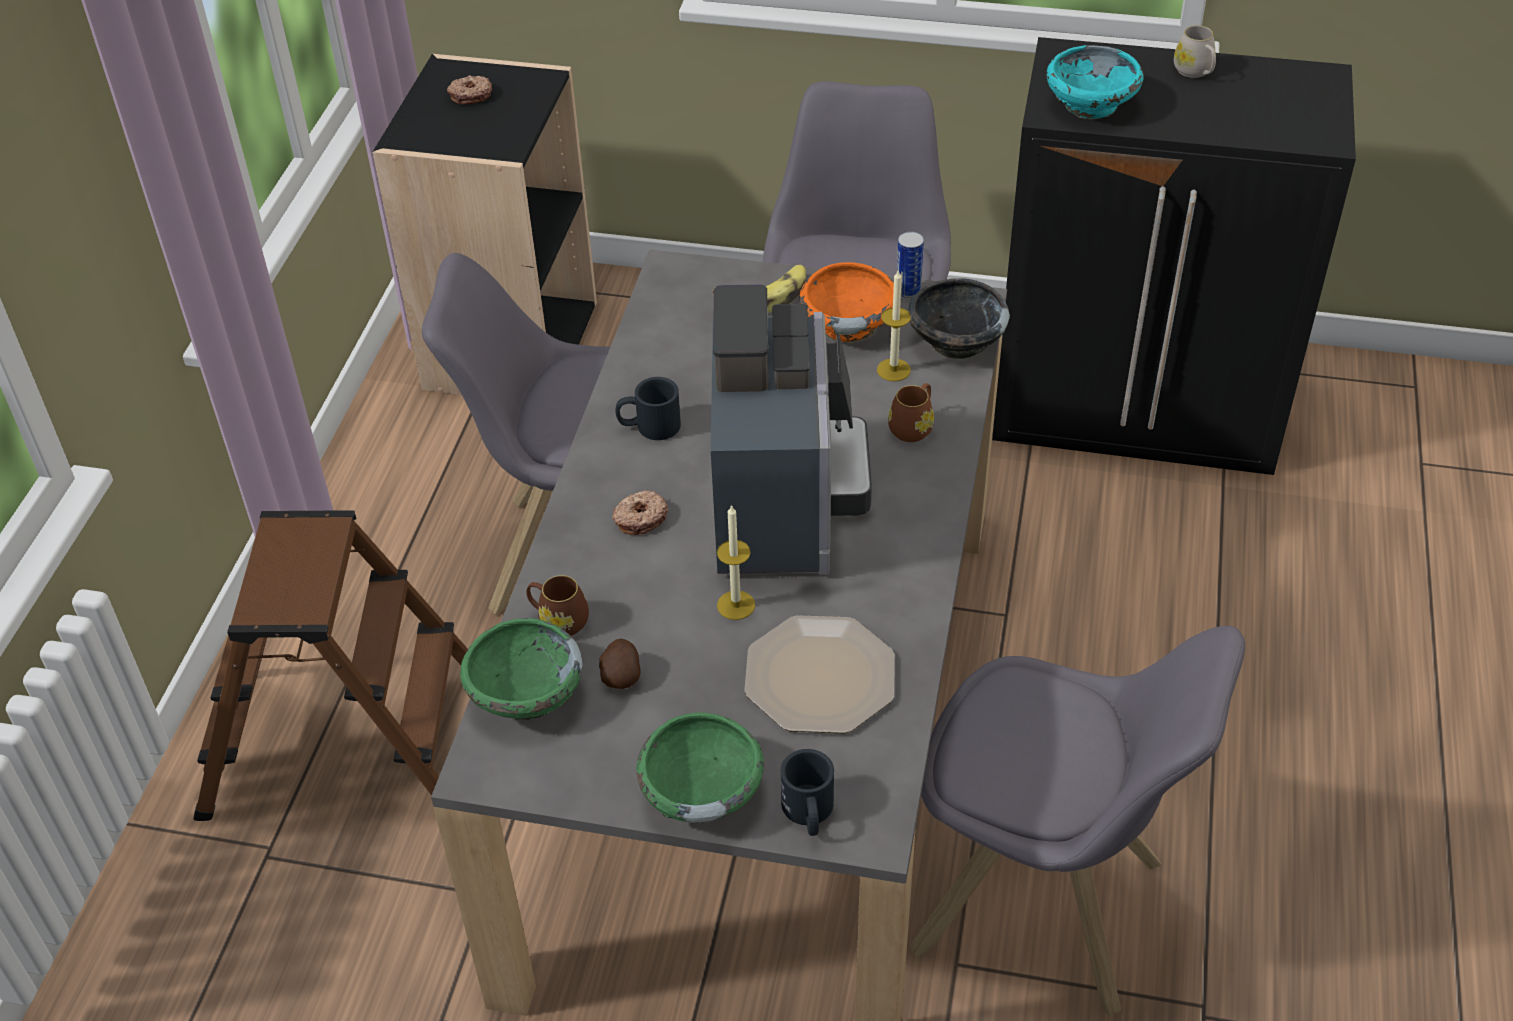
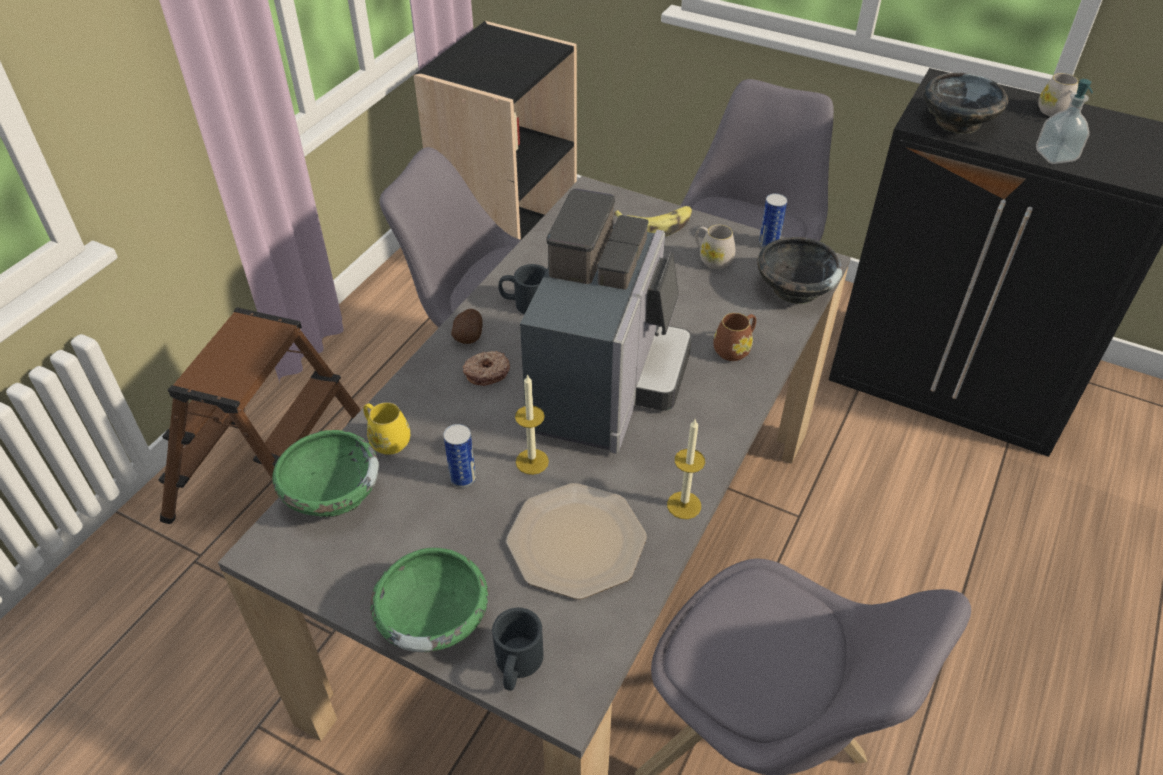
camera: 15 degrees right, 0 degrees up
(471, 95) = (498, 50): donut -> none
(558, 620) = (386, 439): brown mug -> yellow mug
(621, 675) = (414, 498): potato -> potato (469, 336)
(666, 641) = (463, 478): none -> can
(849, 324) = (712, 259): orange bowl -> white mug
(893, 370) = (735, 300): candle -> candle (684, 505)
(1090, 105) = (957, 122): turquoise bowl -> black bowl
(1208, 127) = (1055, 156): none -> soap dispenser

